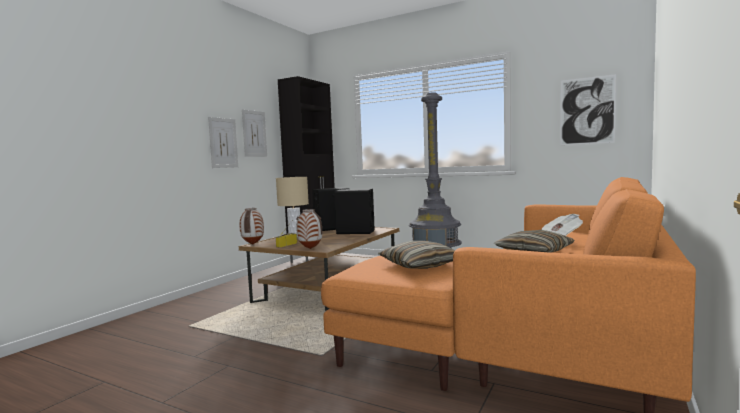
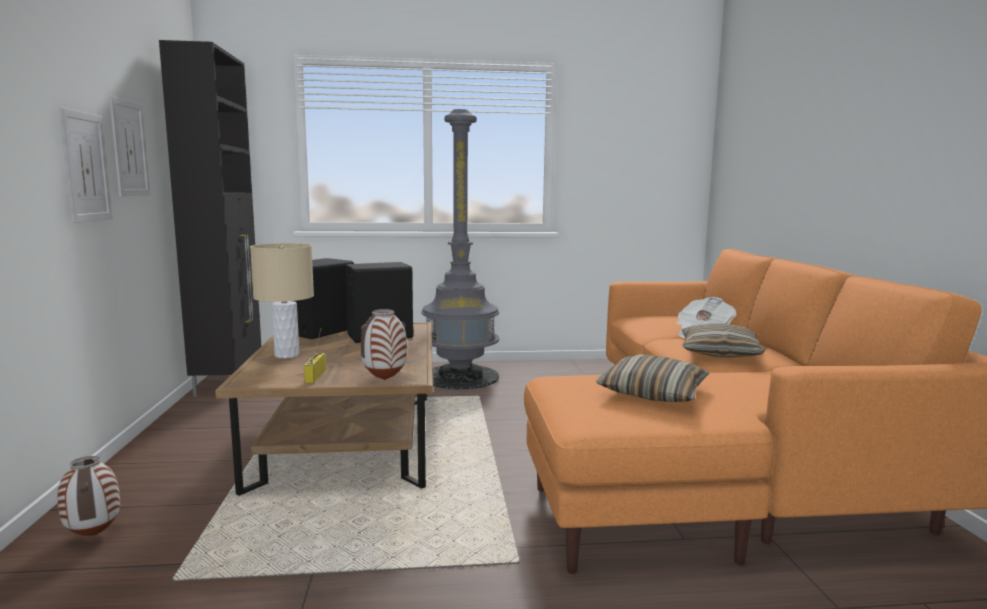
camera: 35 degrees left, 5 degrees up
(252, 244) = (240, 382): vase -> vase (93, 535)
(587, 111) = (645, 158): picture -> none

